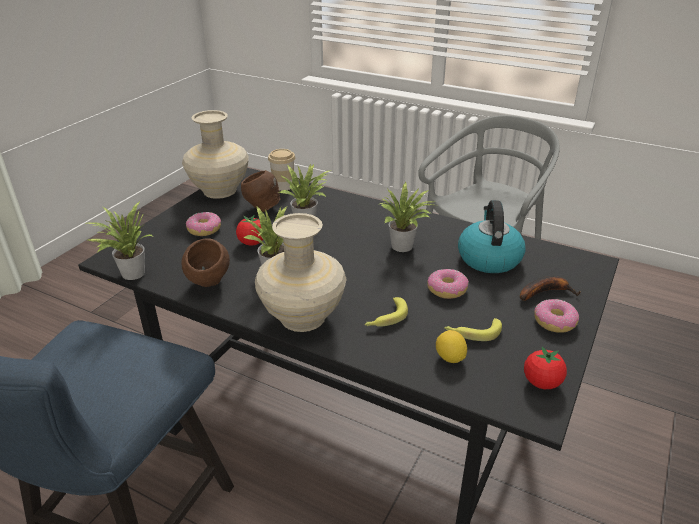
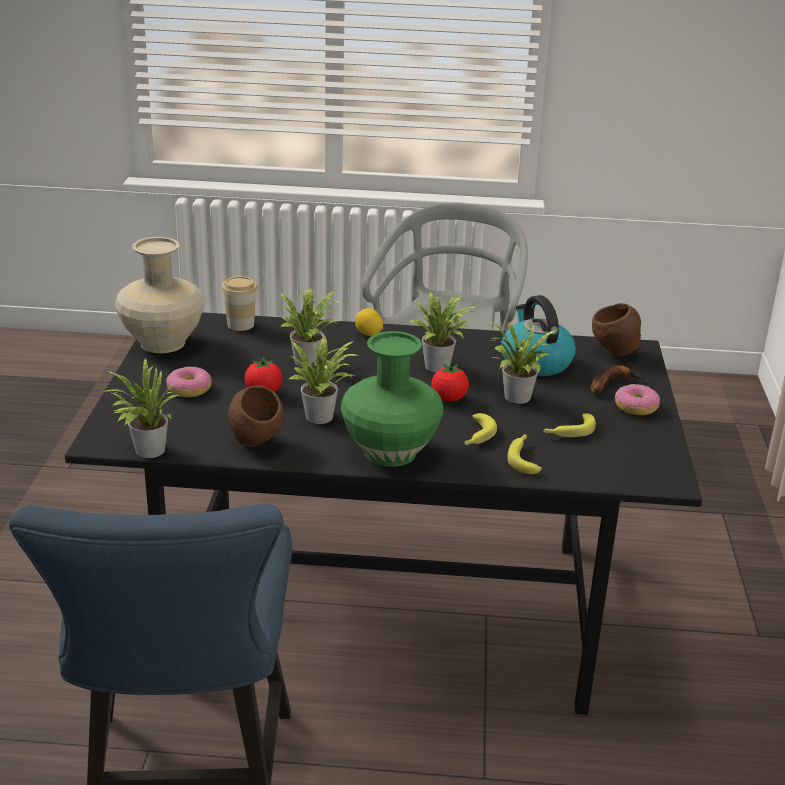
camera: 25 degrees left, 5 degrees down
(262, 209) = (239, 355): brown bowl -> brown bowl (614, 352)
(303, 318) = (391, 453): beige vase -> green vase
(412, 350) = (524, 458): none -> banana
(447, 289) = (516, 399): donut -> potted plant
(450, 358) = (563, 456): lemon -> lemon (368, 334)
(541, 382) = (657, 458): tomato -> tomato (449, 398)

